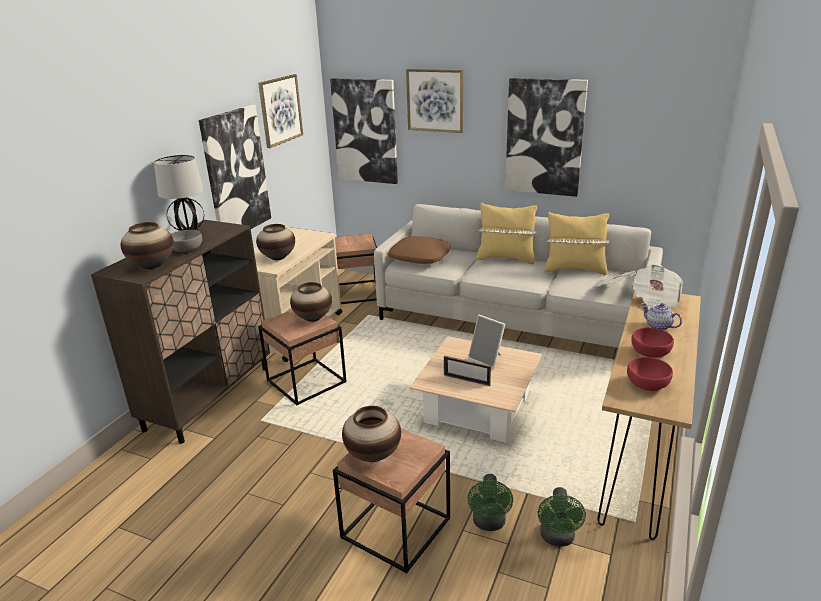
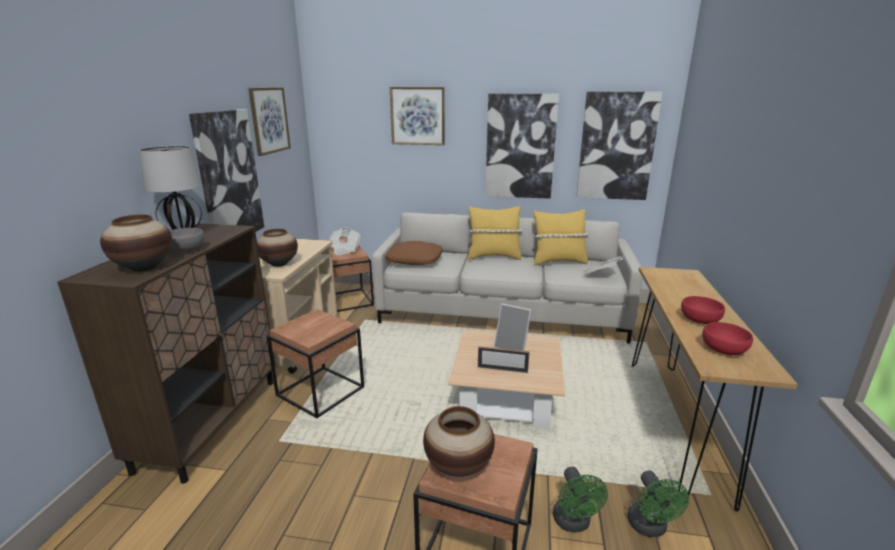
camera: 15 degrees left, 5 degrees down
(313, 318) = (328, 322): vase -> none
(365, 131) = (349, 147): picture -> picture (616, 146)
(655, 300) = (665, 276): newspaper -> newspaper (344, 250)
(658, 326) = (686, 296): teapot -> none

